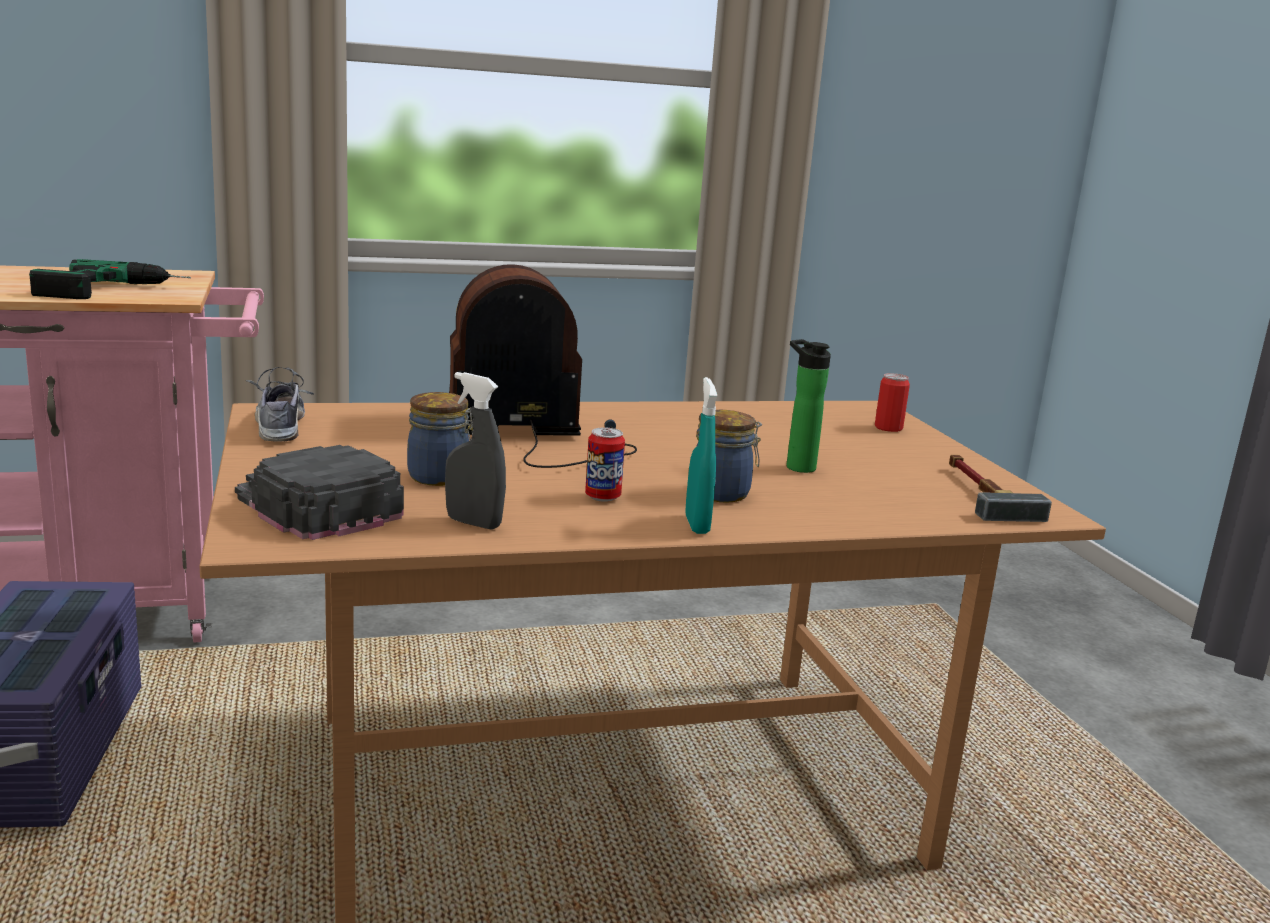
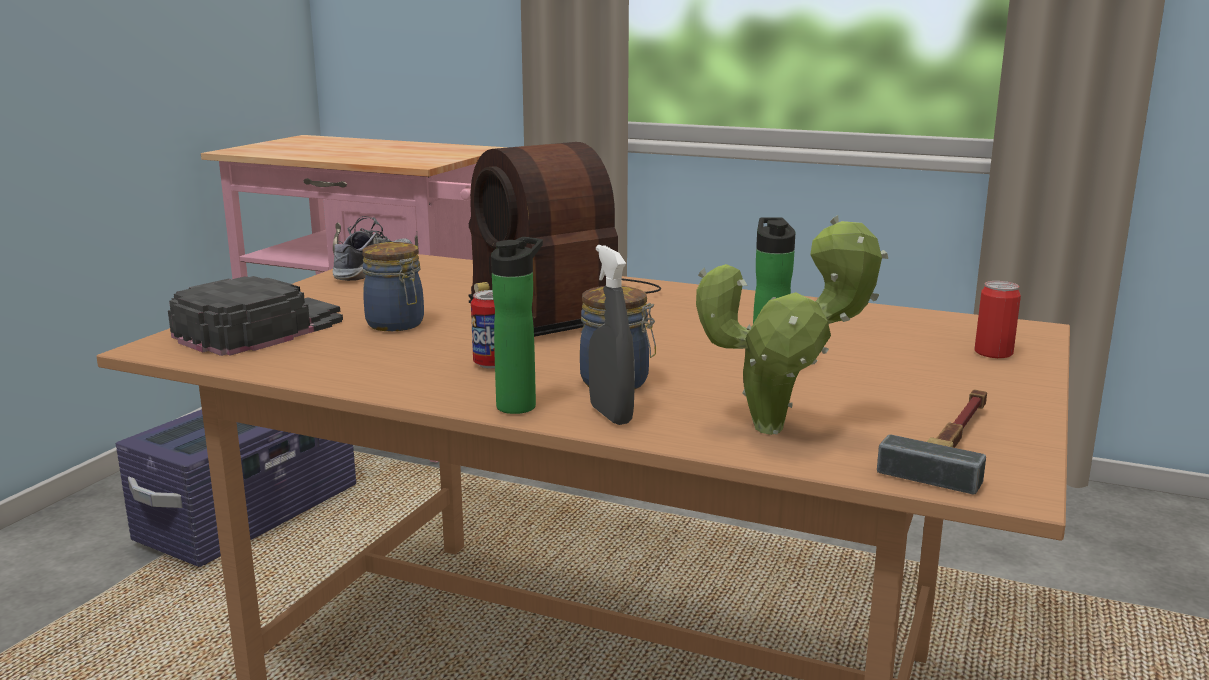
camera: 40 degrees right, 0 degrees up
(115, 291) = (394, 157): power drill -> none
(315, 505) = (259, 329): black cap -> black cap turned 45 degrees clockwise
(473, 523) = (334, 364): grey spray bottle -> grey spray bottle (610, 415)
(538, 436) = (560, 305): radio -> radio turned 150 degrees counterclockwise
(697, 525) = (520, 405): turquoise spray bottle -> bottle
(883, 504) = (780, 428): none -> potted plant

